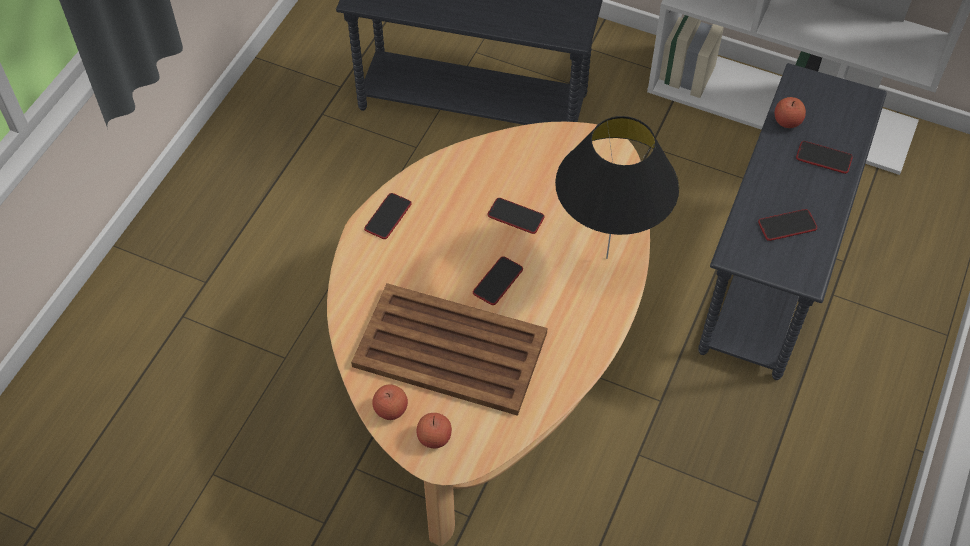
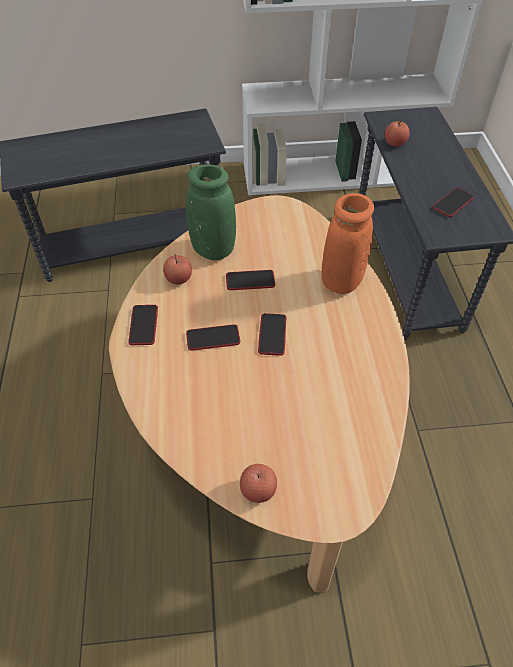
camera: 30 degrees left, 5 degrees down
(434, 437) = (316, 495): apple -> apple (178, 279)
(452, 350) = (275, 409): brown tray -> none
(503, 165) = (213, 249): none -> green vase
(606, 258) = (341, 281): black table lamp -> orange vase
(823, 158) = (437, 155): phone -> phone (213, 338)

